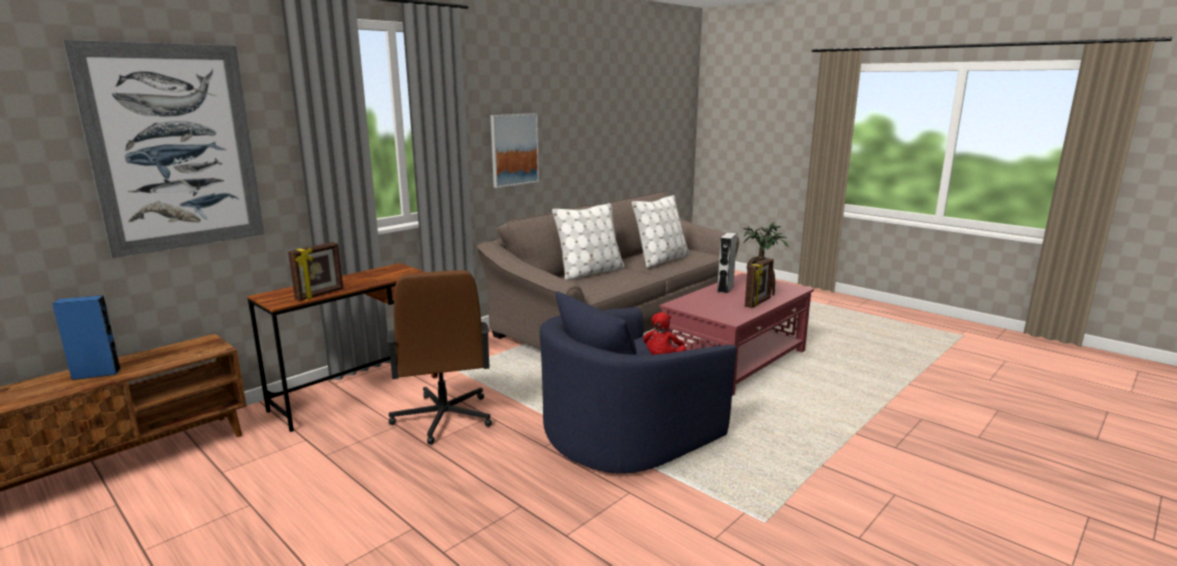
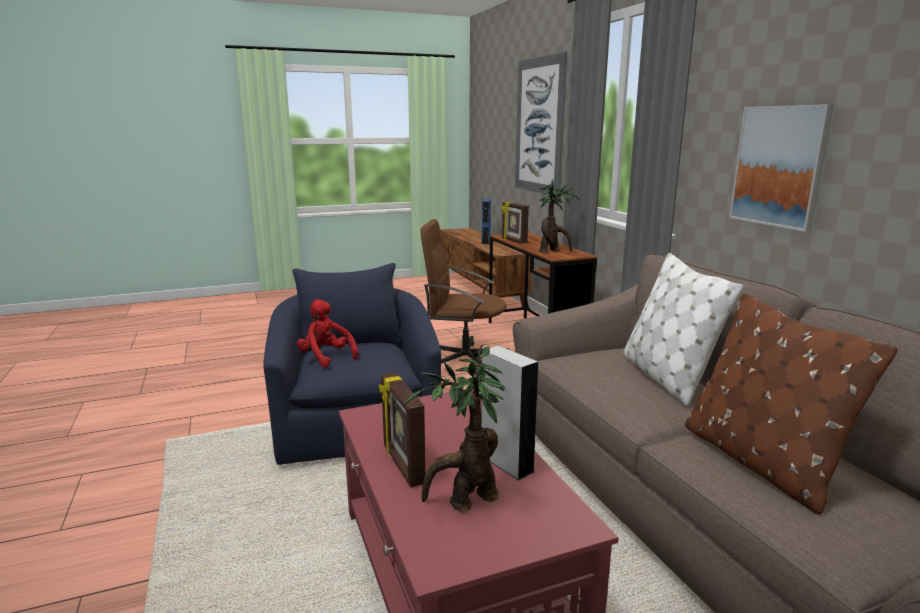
camera: 115 degrees right, 0 degrees up
(386, 275) = (552, 252): none -> potted plant
(661, 260) = (760, 462): white pillow -> brown pillow

